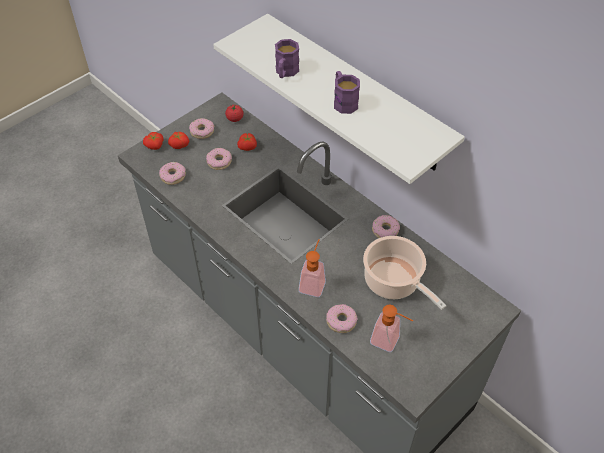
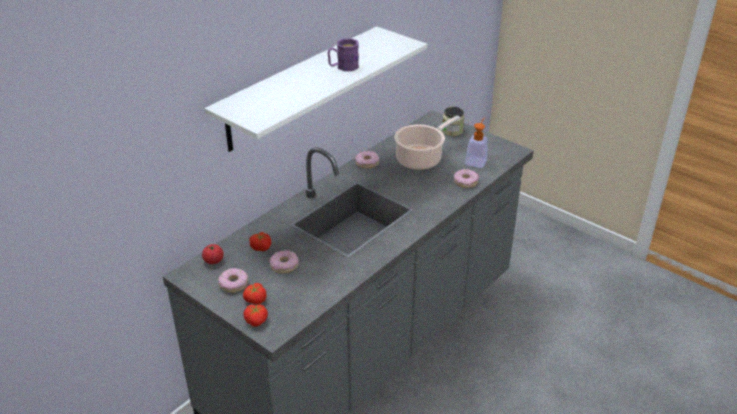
camera: 95 degrees left, 15 degrees down
(173, 176) = (307, 298): donut -> none
(285, 72) = (304, 93): purple mug -> none
(313, 282) = (431, 196): soap dispenser -> none
(463, 325) = (452, 131): none -> jar

